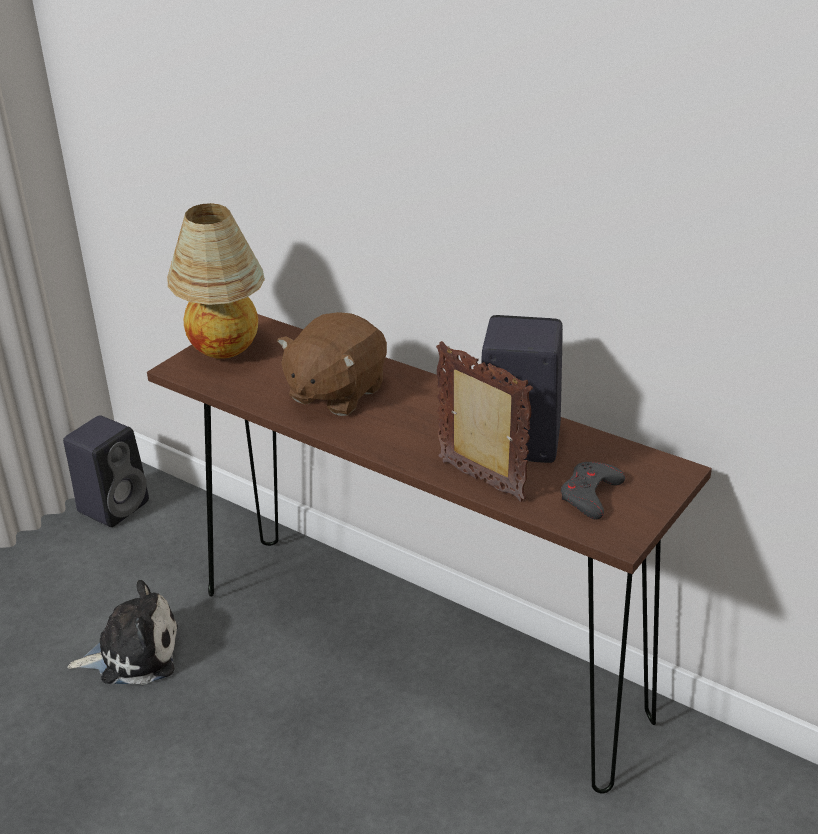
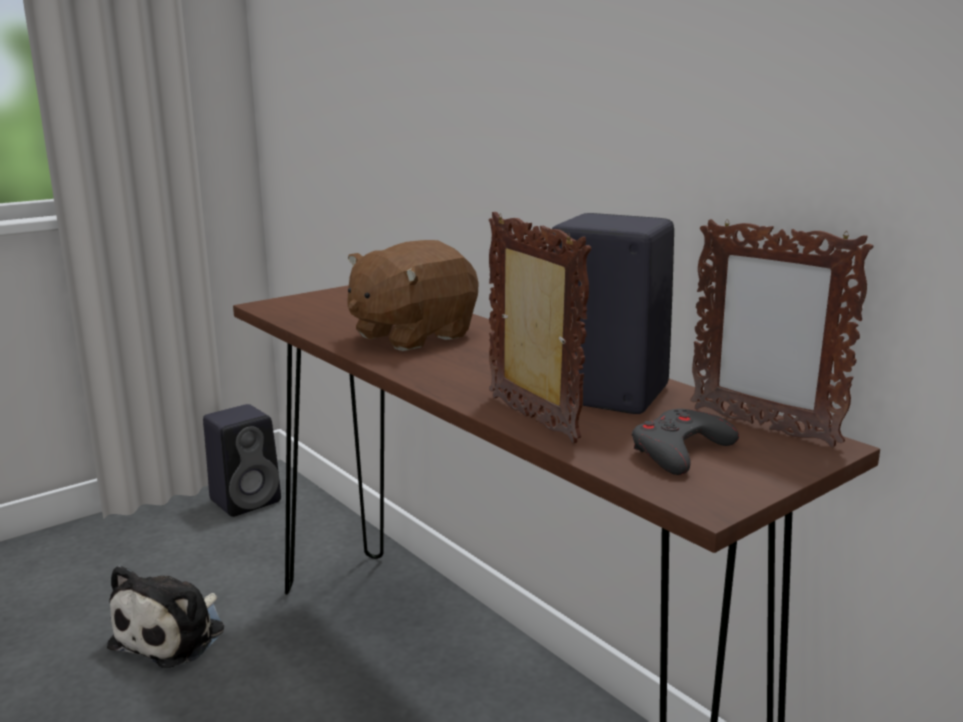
camera: 15 degrees right, 15 degrees down
(133, 654) = (174, 635): plush toy -> plush toy turned 105 degrees clockwise
(224, 352) = (323, 300): table lamp -> none
(634, 460) = (761, 426): none -> picture frame

